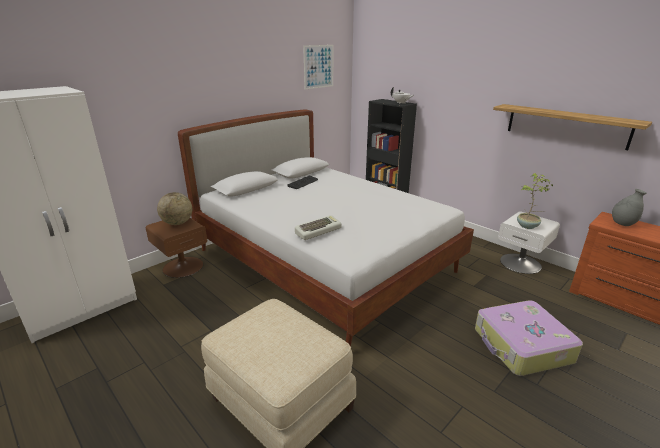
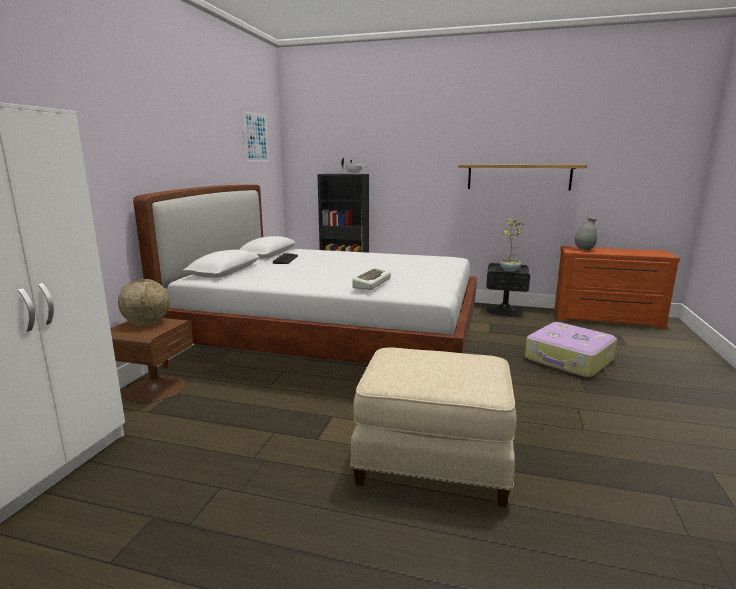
camera: 30 degrees left, 10 degrees down
(520, 263) = (505, 310): white nightstand -> black nightstand

